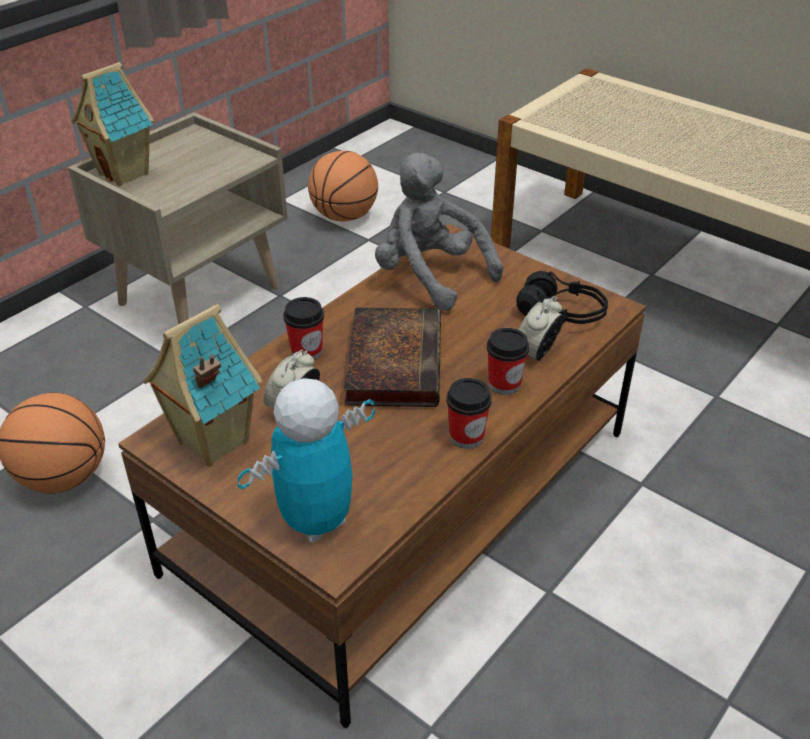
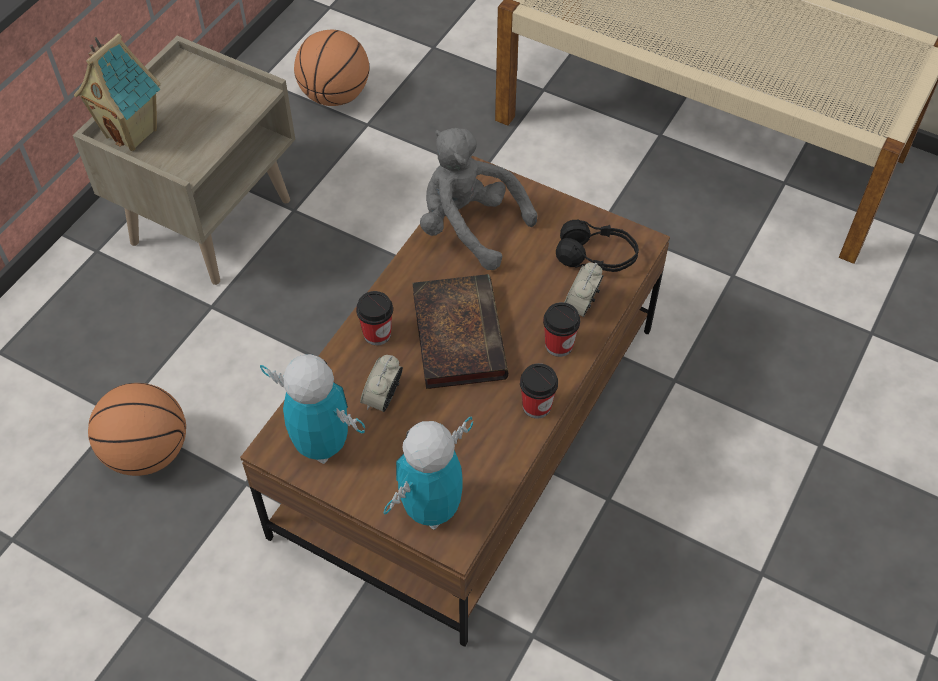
camera: 10 degrees left, 15 degrees up
(211, 443) = (321, 445): toy house -> toy robot

